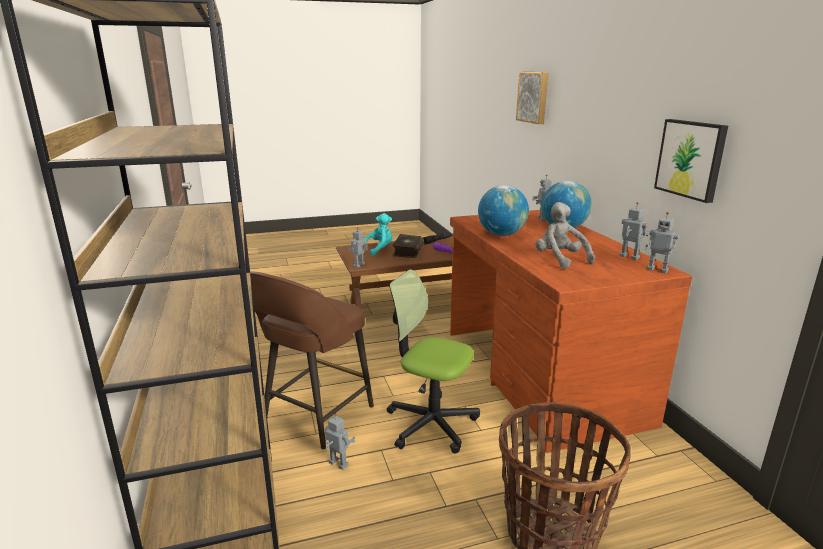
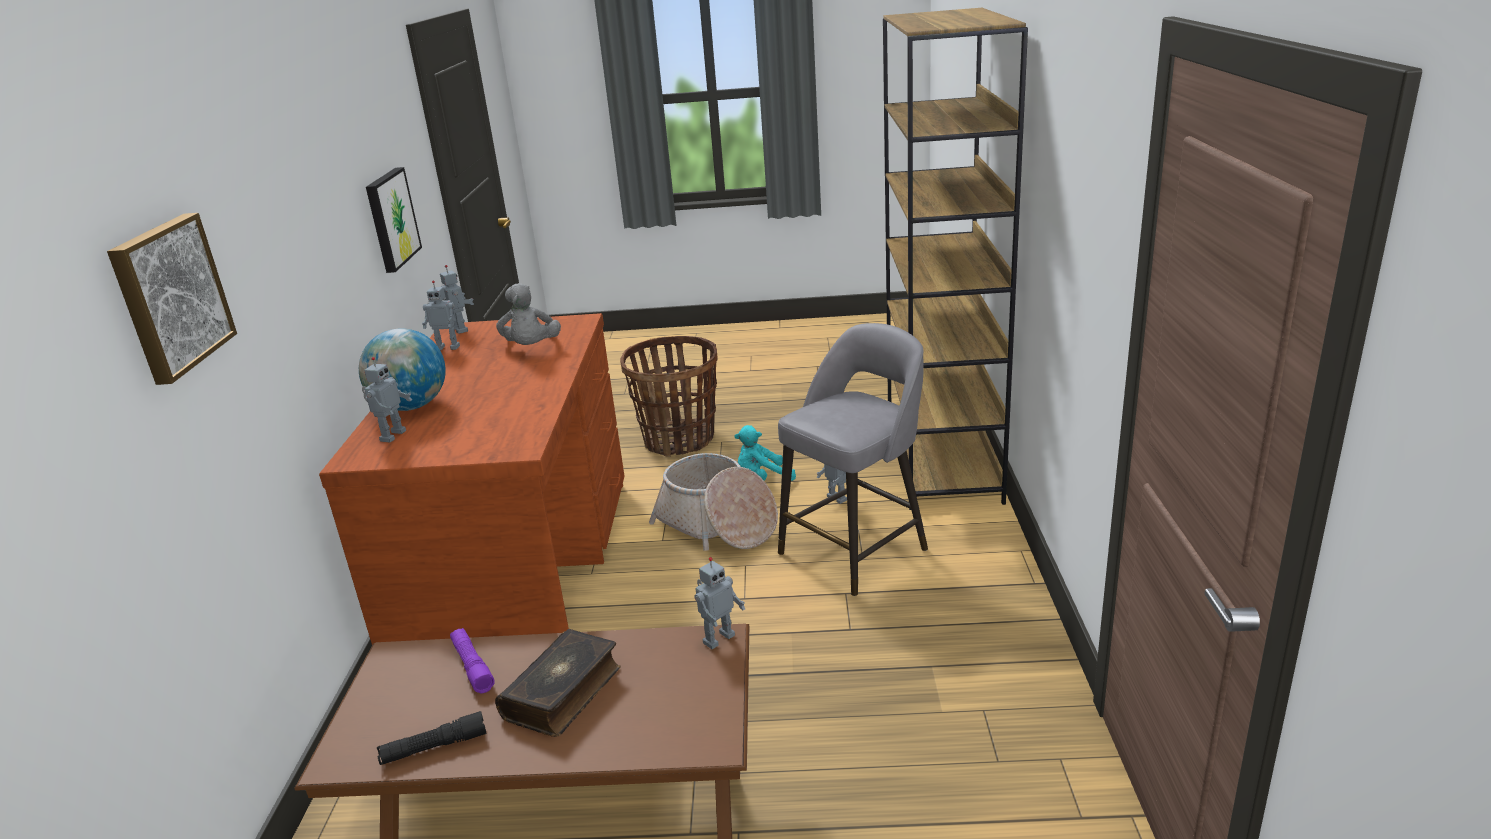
camera: 160 degrees left, 5 degrees up
(316, 416) = (856, 549): brown stool -> grey stool
(378, 250) = (632, 715): turquoise plush toy -> turquoise plush toy (762, 479)
(431, 423) = (717, 525): office chair -> basket
(501, 234) = (527, 399): globe -> none
(628, 257) = (448, 347): toy robot -> toy robot turned 60 degrees counterclockwise

